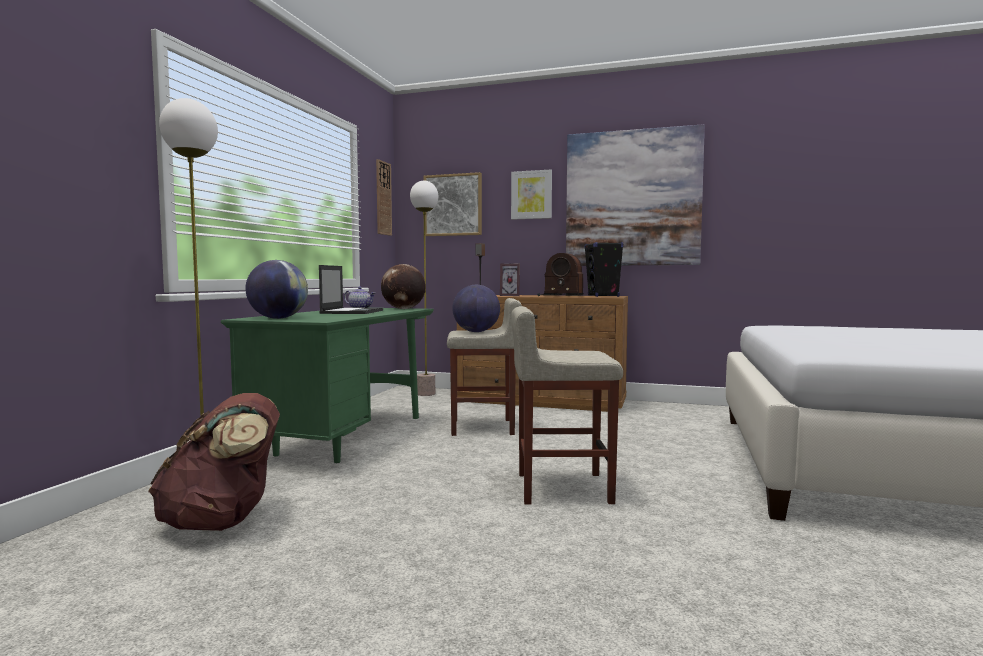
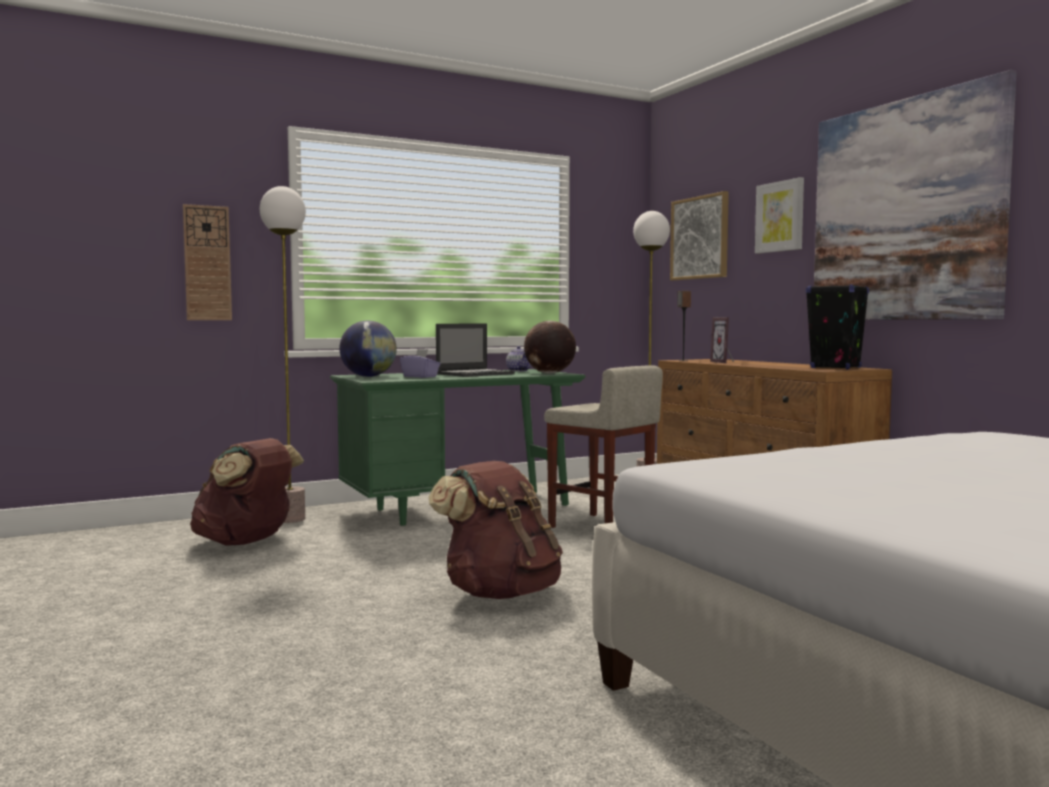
camera: 45 degrees right, 0 degrees up
(331, 316) = (420, 377): none -> purple tissue box
(383, 198) = (622, 236): wall clock -> wall clock (207, 263)
(476, 332) = (591, 406): globe -> none
(560, 296) = (778, 365): radio -> none
(561, 488) = (500, 592): beige stool -> brown backpack

